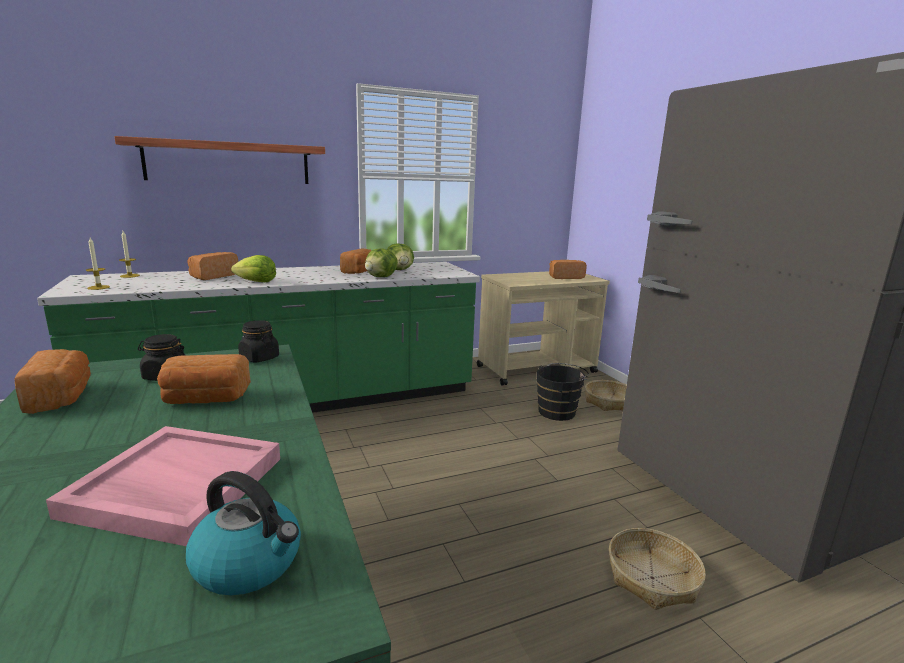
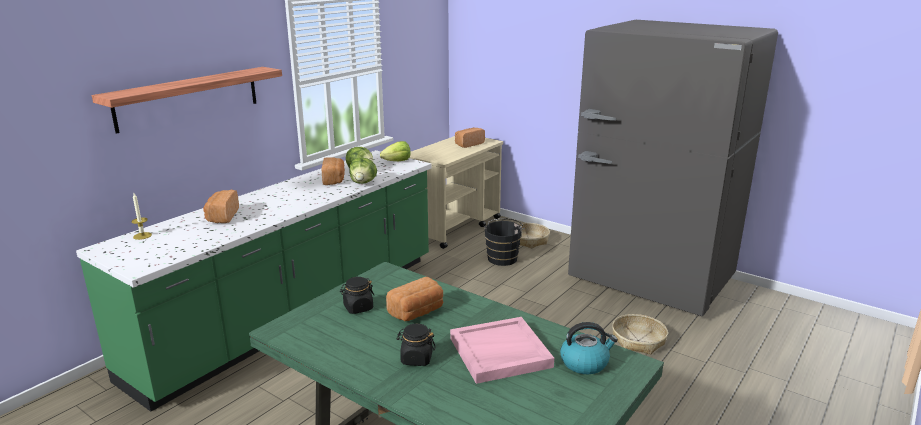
camera: 30 degrees left, 5 degrees up
(61, 397) = (327, 341): bread -> none
(98, 287) = (155, 255): candle -> none
(256, 282) = (276, 213): lettuce -> lettuce (397, 161)
(259, 358) = (388, 277): black jar -> black jar (416, 359)

